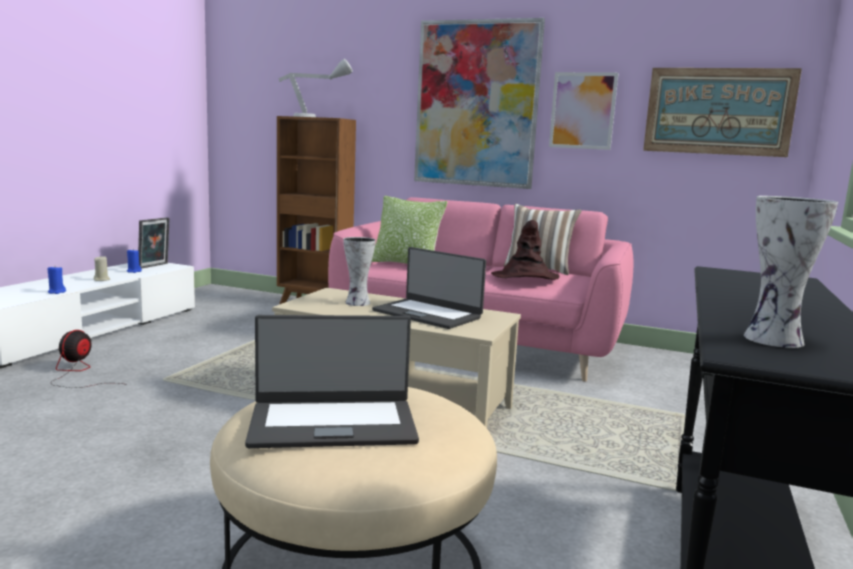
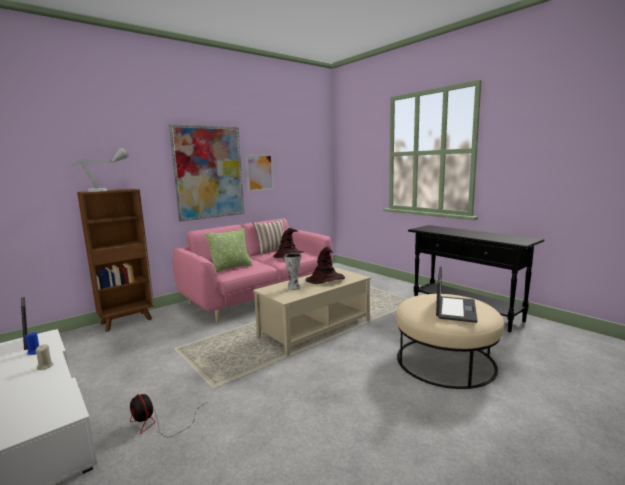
camera: 60 degrees left, 0 degrees up
(56, 292) = (63, 387): blue candle -> none
(428, 314) = (325, 279): laptop -> brown hat
(718, 111) = (307, 169): picture -> none
(774, 340) = (506, 239): vase -> none

